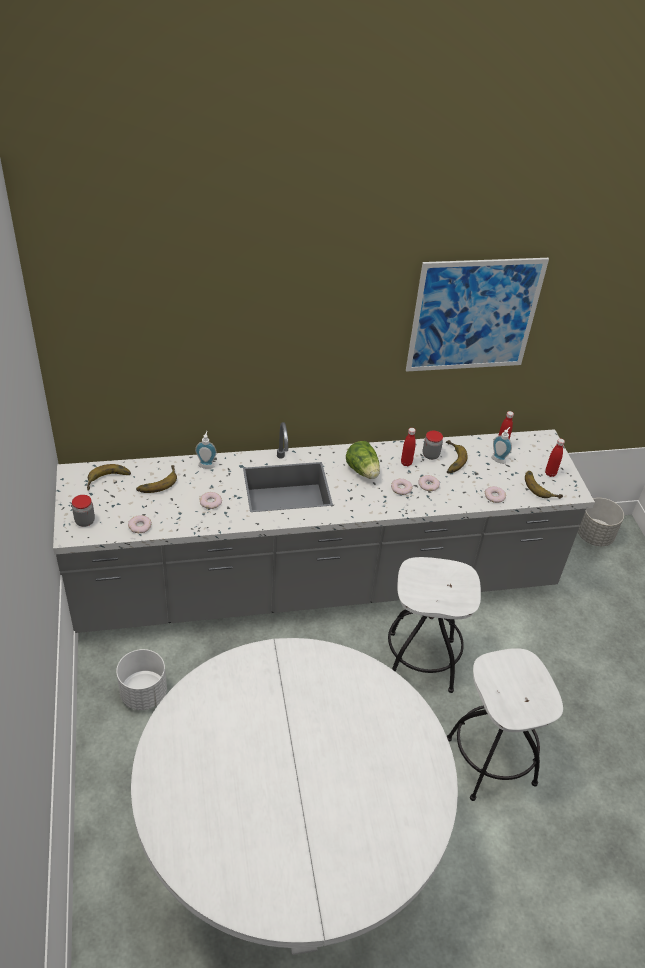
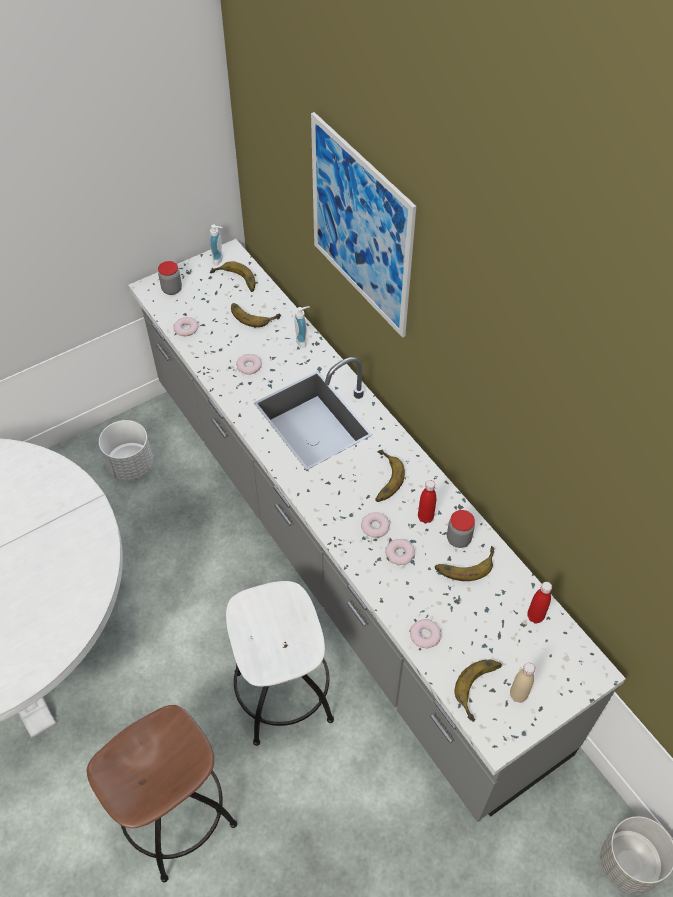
camera: 70 degrees right, 10 degrees up
(363, 471) = (381, 478): lettuce -> banana
(474, 315) = (556, 423): picture -> picture (361, 227)
(491, 761) = (176, 817): white stool -> brown stool
(499, 459) = (505, 621): soap dispenser -> soap dispenser (220, 259)
(550, 473) = (518, 695): red bottle -> beige bottle

